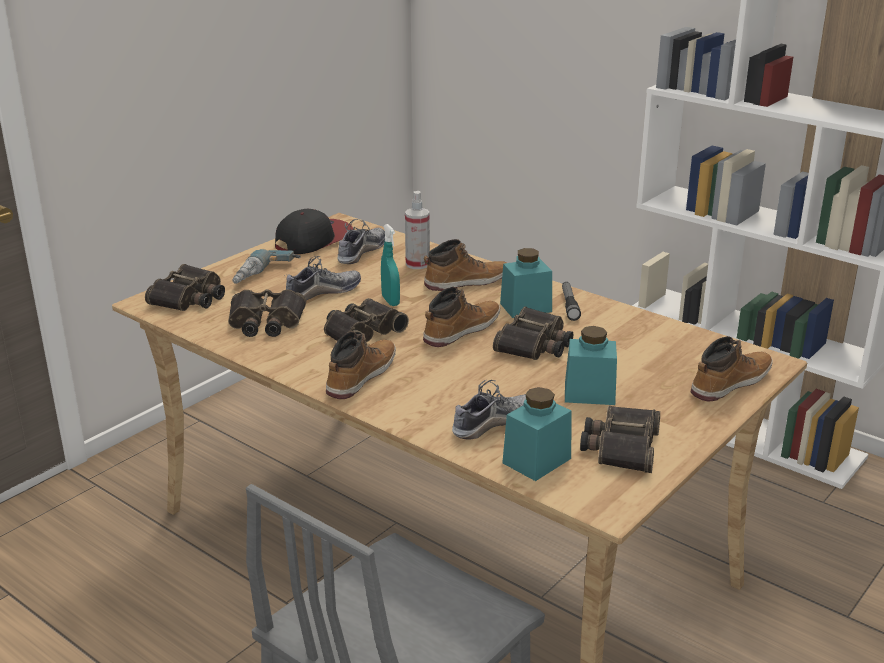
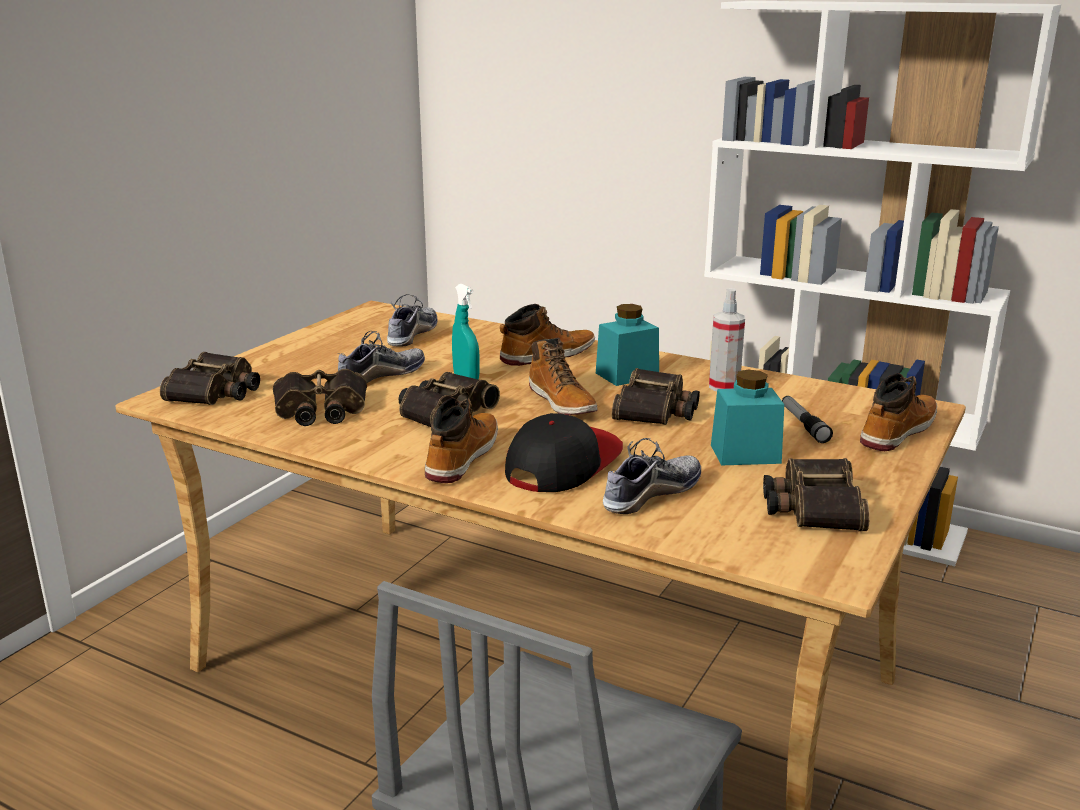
camera: 10 degrees left, 5 degrees down
(266, 276) = (305, 364): power drill -> none
(313, 240) = (350, 326): cap -> cap (562, 464)
(417, 264) = (482, 342): spray bottle -> spray bottle (724, 386)
(461, 330) = (563, 402): boot -> boot turned 120 degrees clockwise
(536, 461) = (721, 530): turquoise jar -> none
(569, 305) = (675, 370): flashlight -> flashlight (803, 425)

